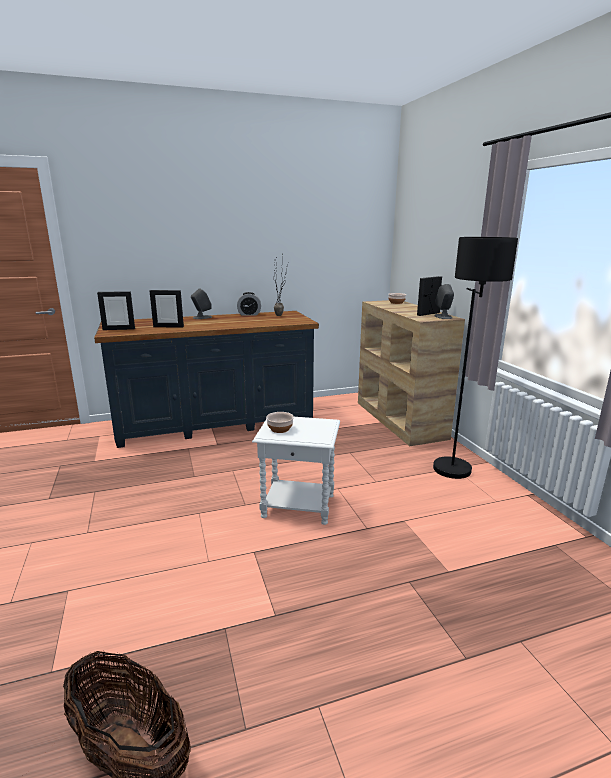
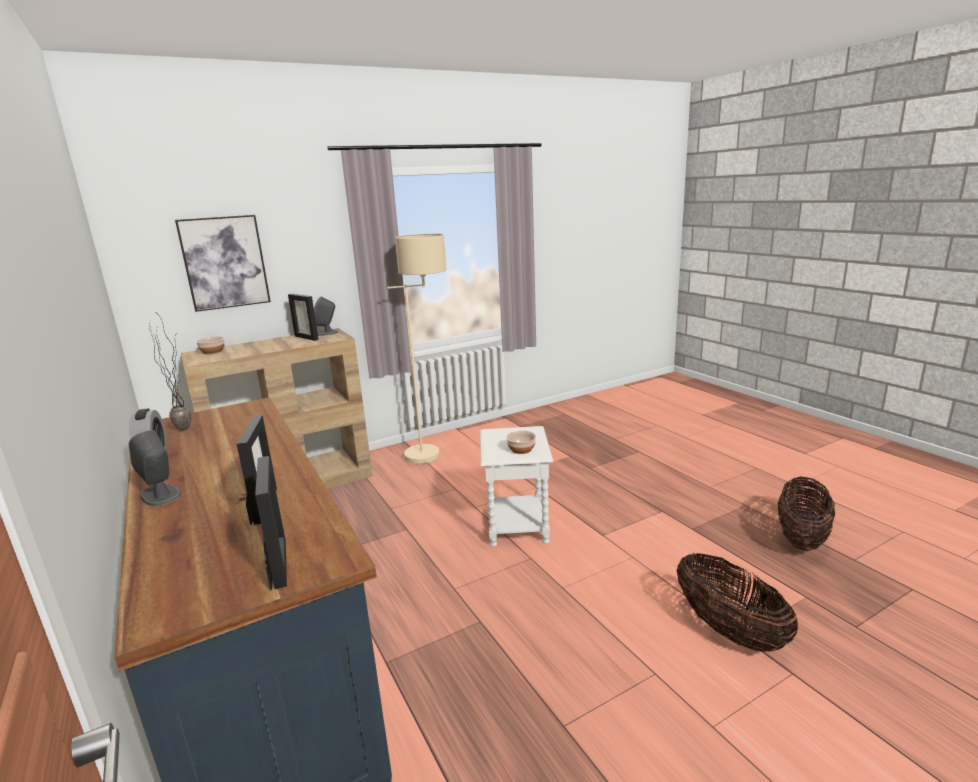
camera: 100 degrees left, 0 degrees up
(79, 585) = (728, 630): none -> basket
(428, 244) = (224, 262): none -> picture
(455, 475) = (432, 454): black floor lamp -> beige floor lamp

